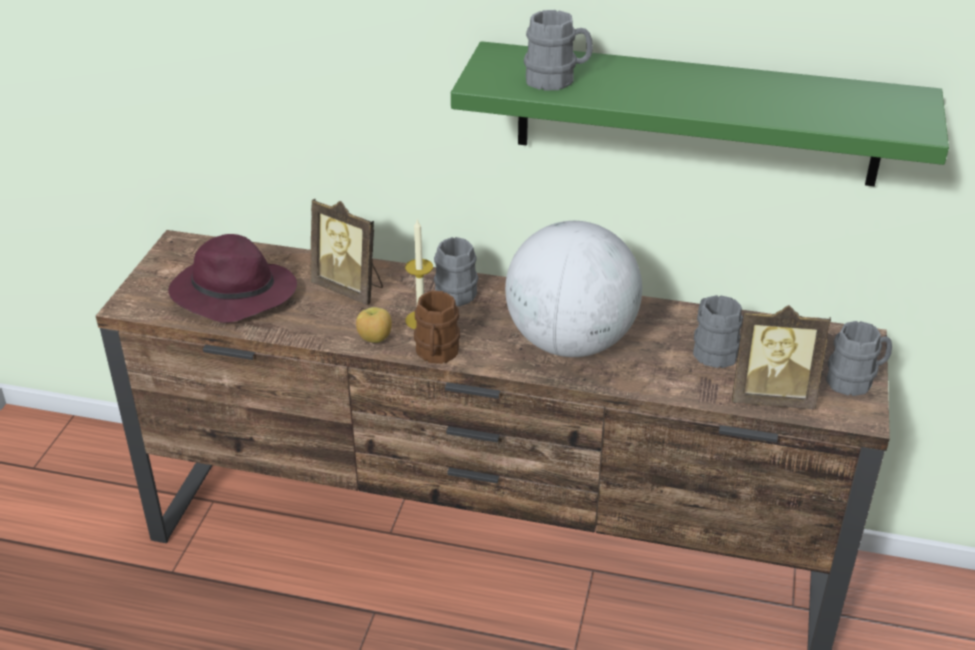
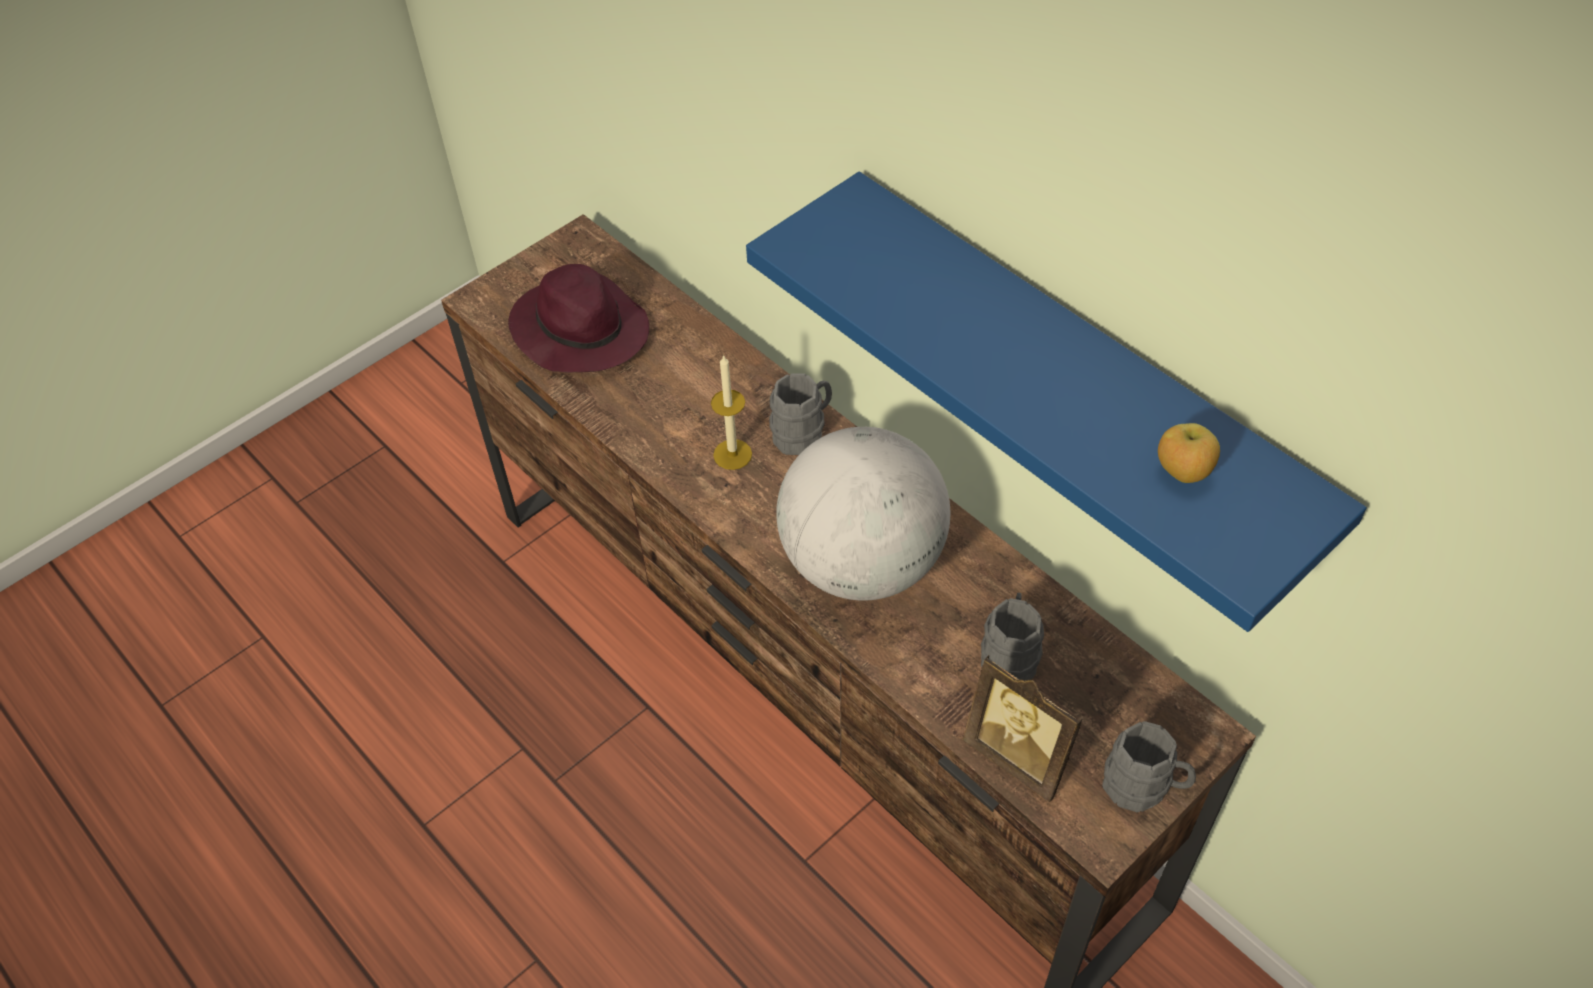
camera: 35 degrees right, 15 degrees up
(350, 288) = (696, 377): picture frame -> none
(374, 339) = (667, 457): apple -> apple (1182, 472)
(436, 354) = (712, 507): brown mug -> none
(557, 79) = (880, 275): grey mug -> none
(697, 114) = (1077, 375): green shelf -> blue shelf

